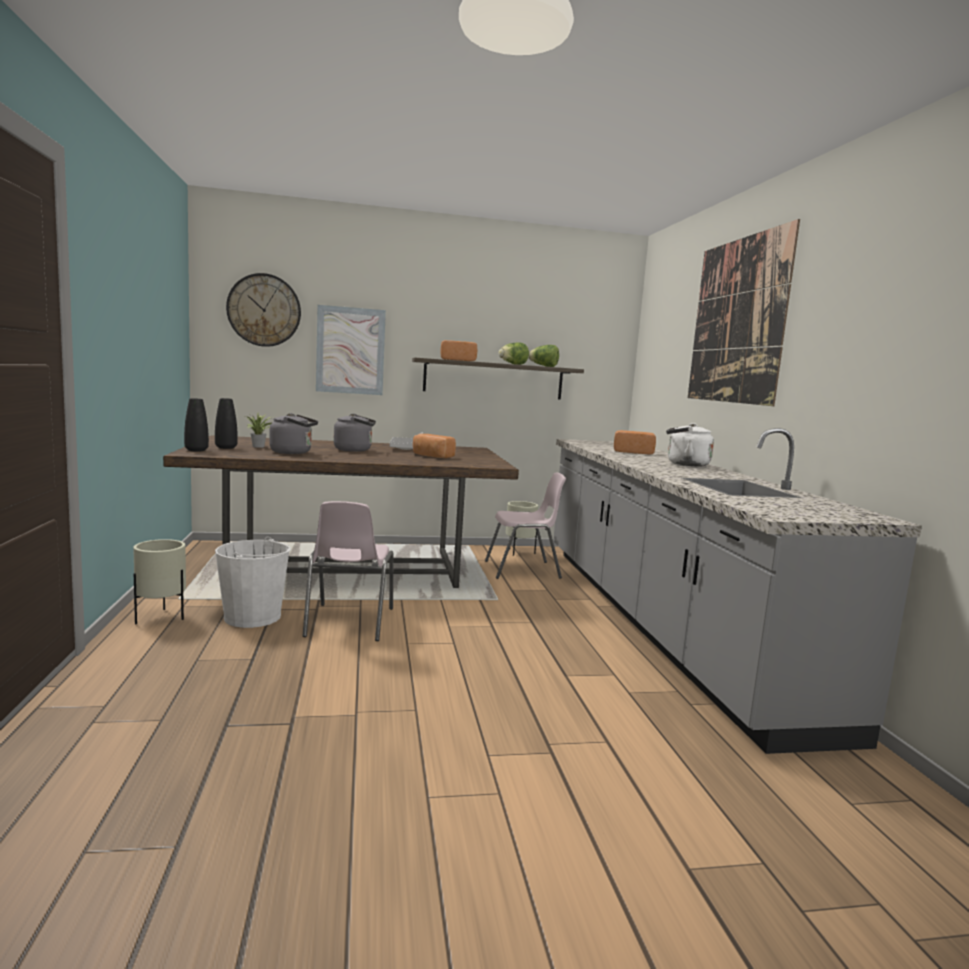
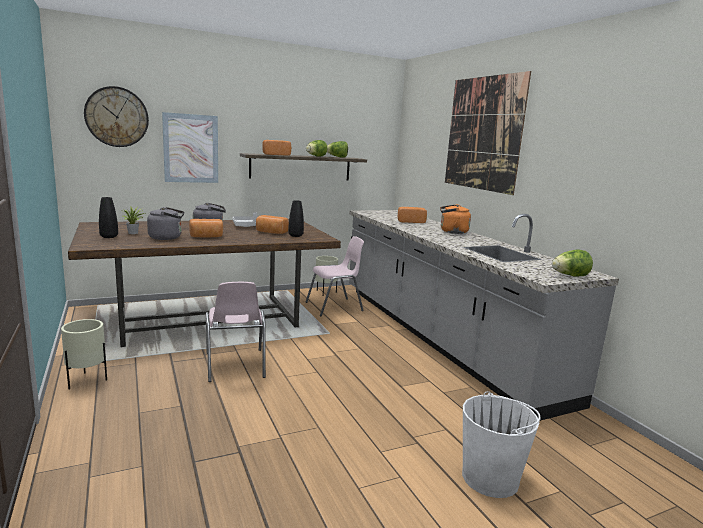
camera: 15 degrees left, 5 degrees up
(196, 450) = (88, 242): black vase -> black vase (295, 235)
(253, 617) = (160, 370): white bucket -> white bucket (490, 478)
(343, 454) = (206, 236): none -> bread
(685, 464) = (452, 232): white kettle -> orange kettle
(829, 516) = (569, 276): none -> lettuce

